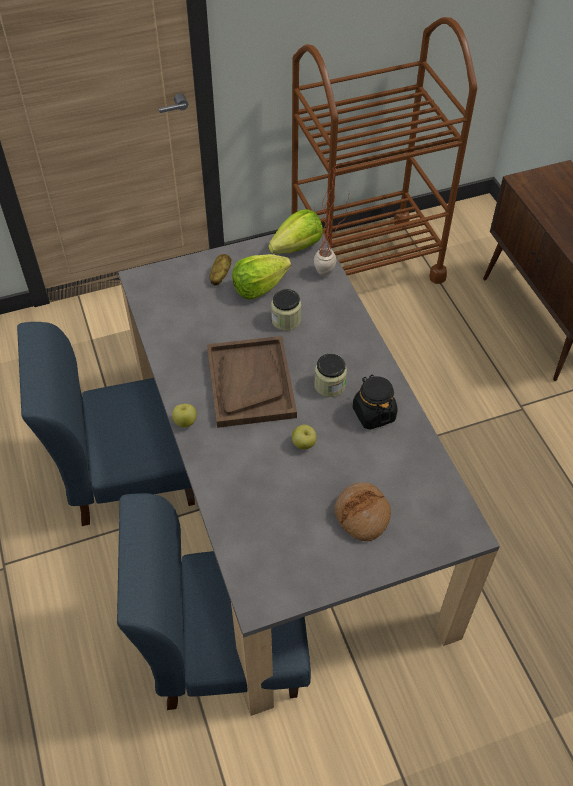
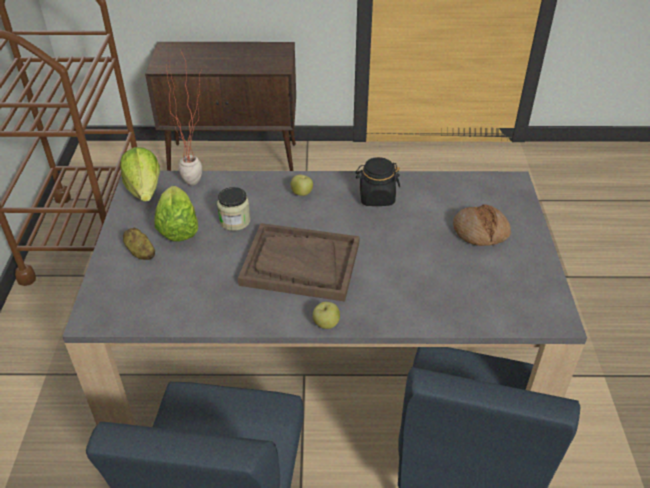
camera: 70 degrees left, 10 degrees down
(304, 444) = (391, 247): apple -> apple (302, 193)
(329, 385) = (331, 214): jar -> none

